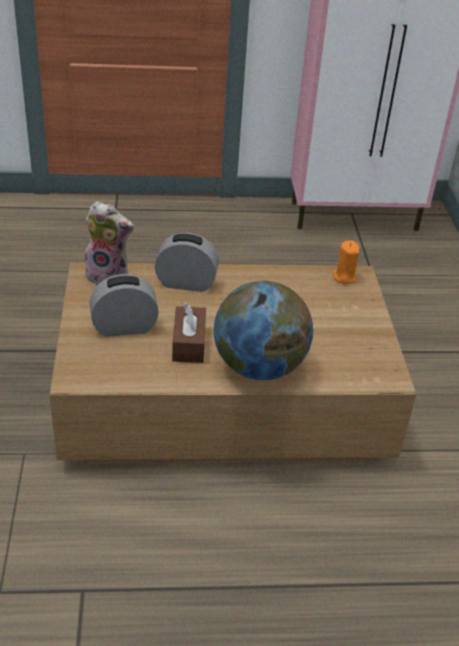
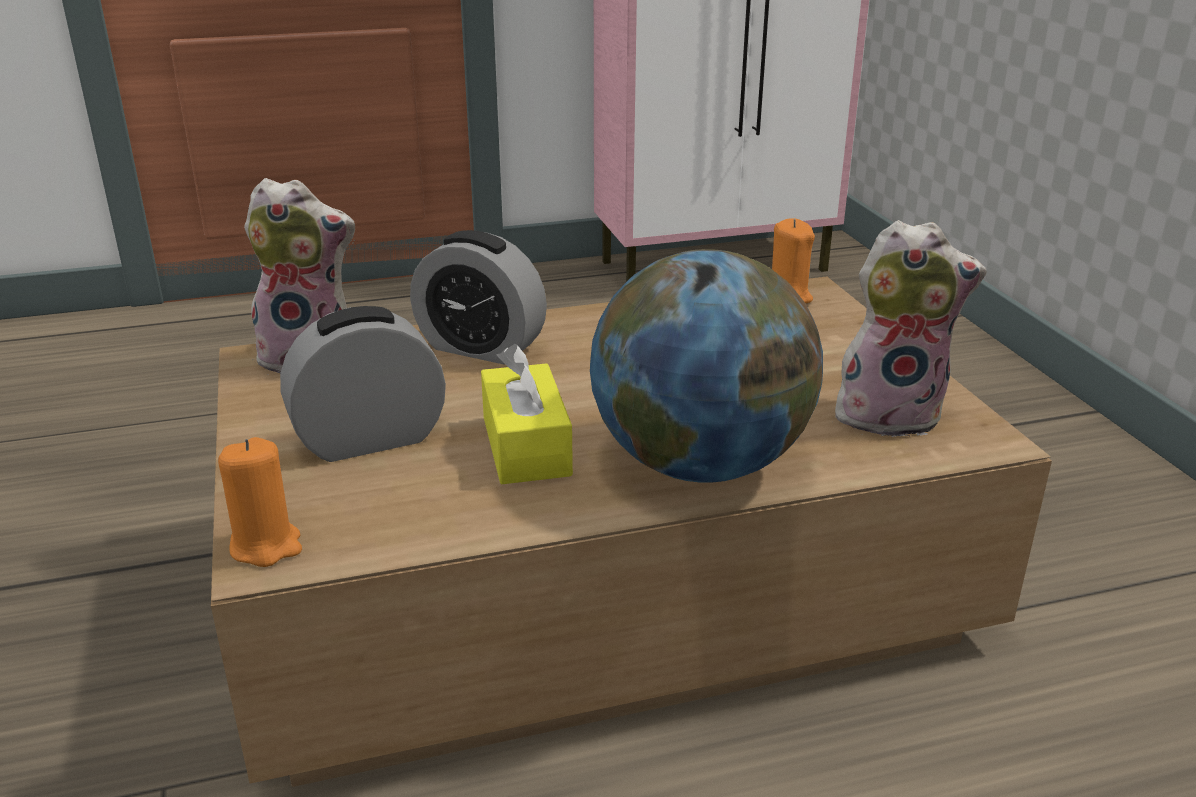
camera: 10 degrees left, 10 degrees down
(73, 373) = (266, 545): none -> orange candle
(186, 283) = (480, 347): alarm clock -> alarm clock turned 150 degrees counterclockwise
(189, 343) = (526, 446): brown tissue box -> yellow tissue box
(356, 356) = (890, 414): none -> plush toy

